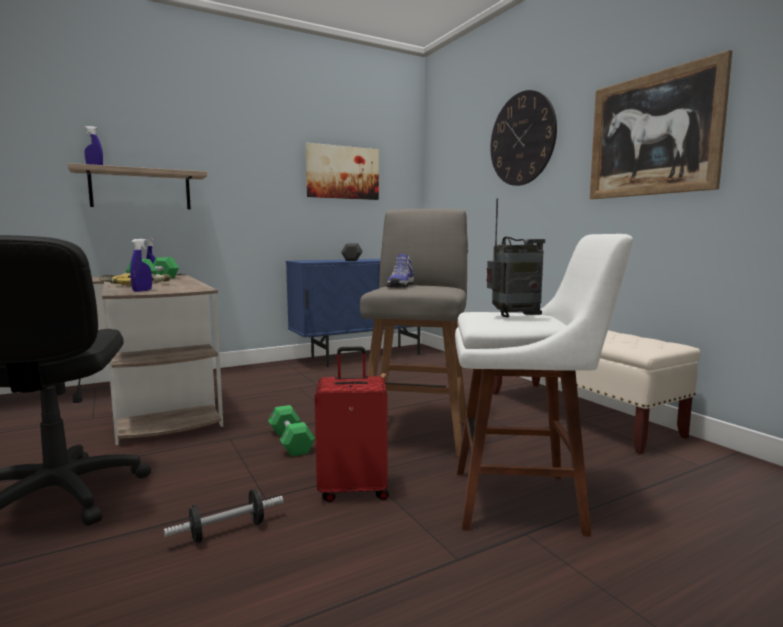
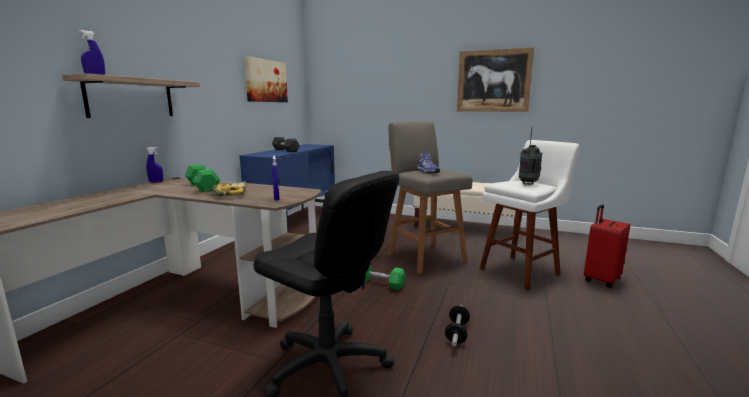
camera: 40 degrees left, 5 degrees up
(353, 489) = (460, 292): red suitcase -> red suitcase (600, 280)
(522, 139) = (403, 70): wall clock -> none

